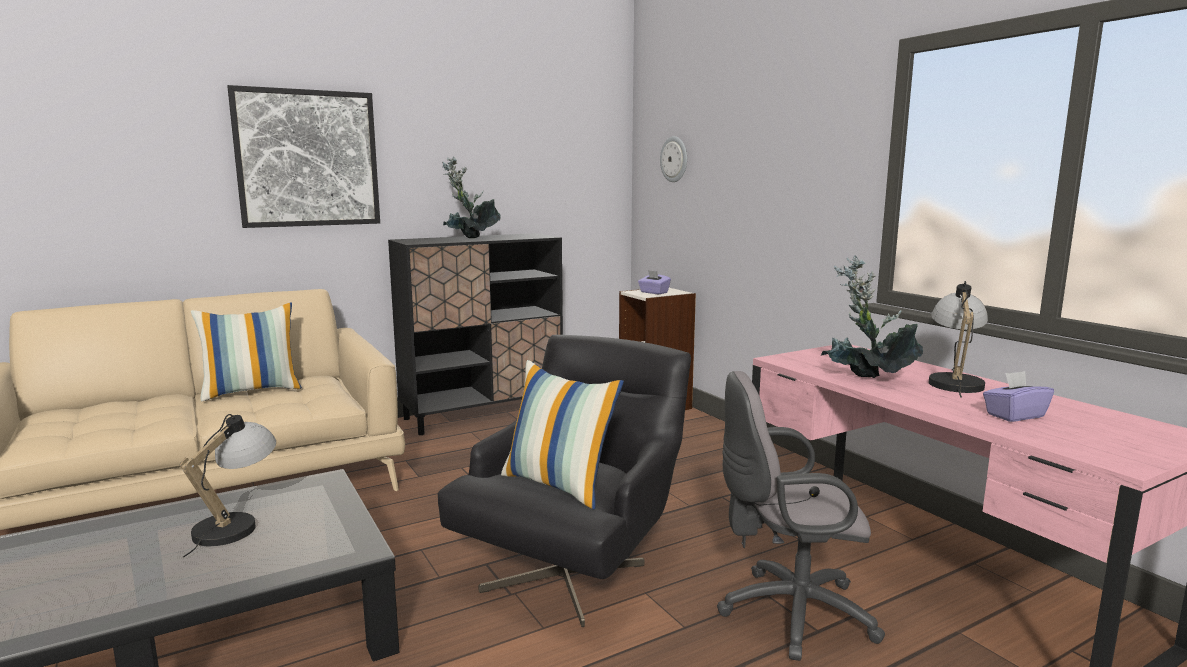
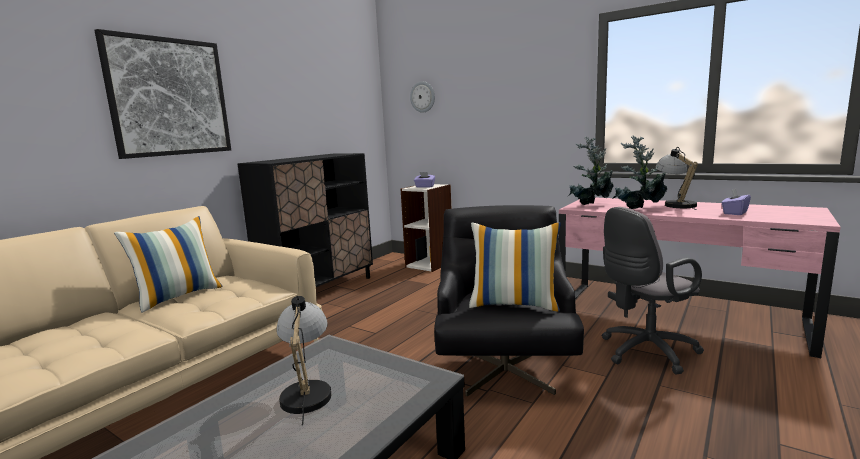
camera: 25 degrees left, 0 degrees up
(469, 239) = (303, 158): potted plant -> potted plant (591, 205)

